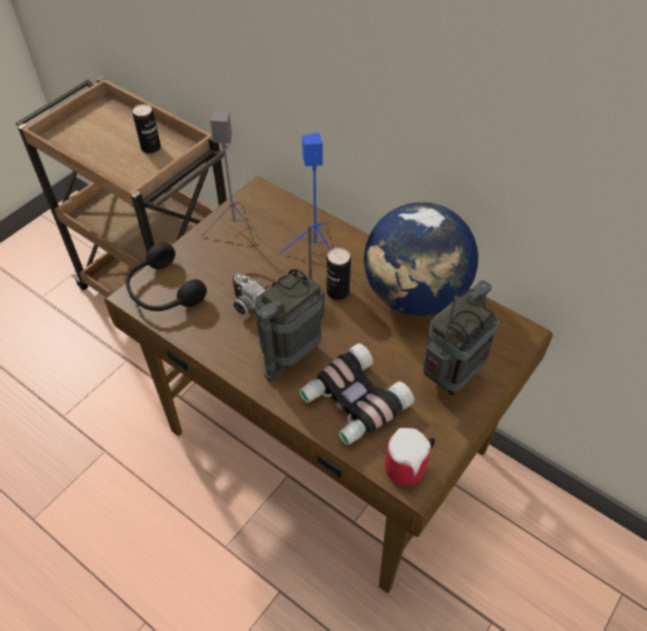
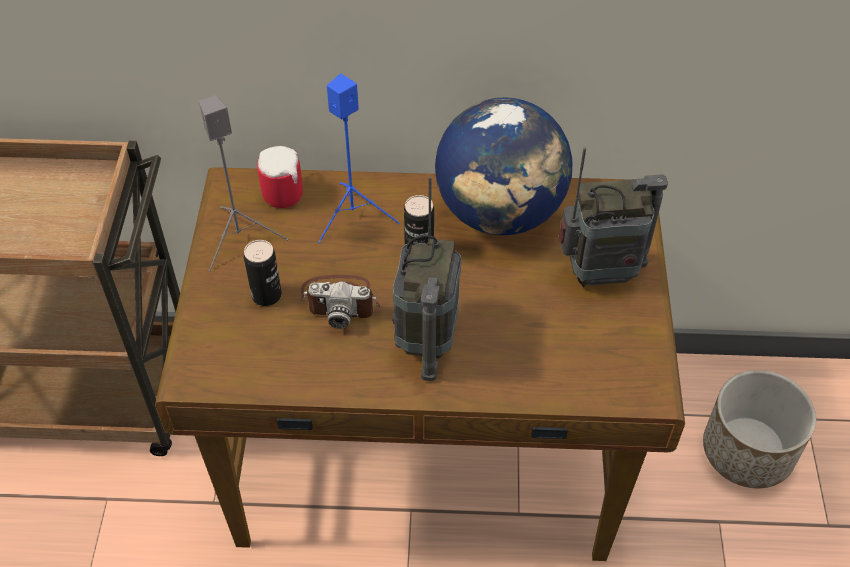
camera: 35 degrees left, 0 degrees up
(151, 148) = (50, 195): can -> can (266, 295)
(163, 291) = (222, 355): black headphones -> none
(353, 402) = (532, 353): binoculars -> none
(410, 467) = (637, 381): mug -> mug (287, 191)
(451, 376) = (601, 274): radio -> radio turned 75 degrees clockwise
(554, 587) = (748, 451): none -> planter

